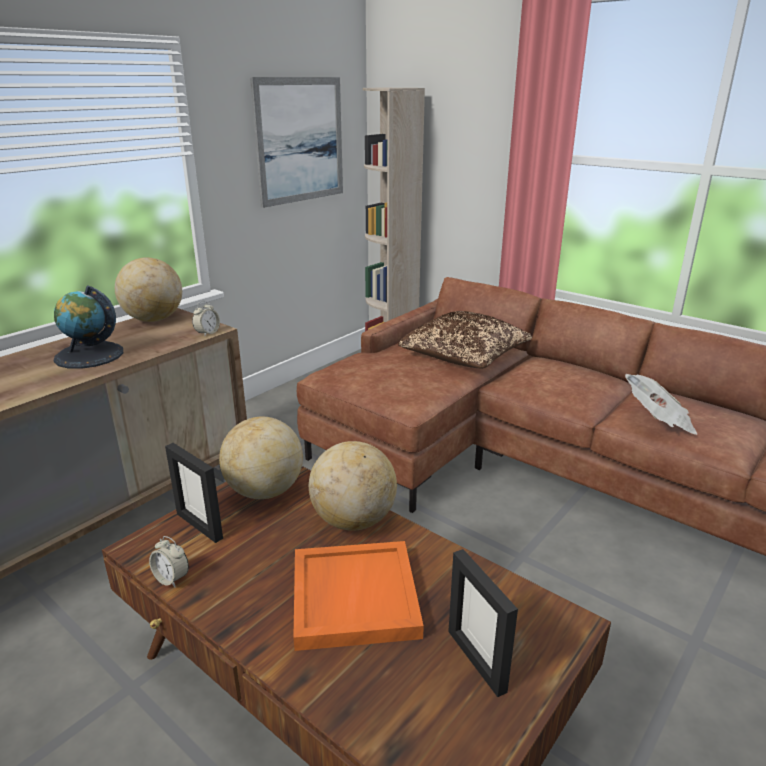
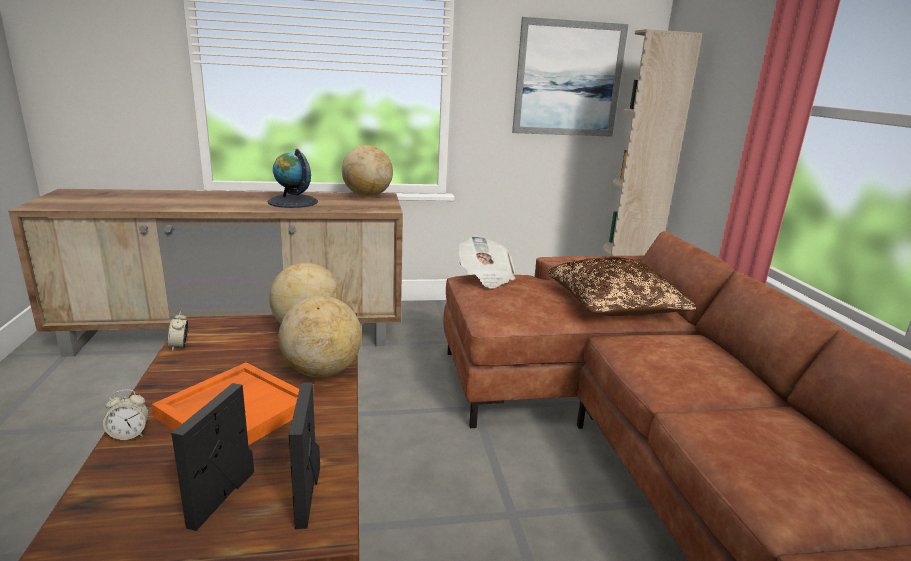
camera: 40 degrees right, 5 degrees down
(200, 525) = (242, 329): picture frame -> picture frame (308, 496)
(207, 333) = (379, 210): alarm clock -> alarm clock (129, 434)
(658, 421) = (726, 436): newspaper -> newspaper (485, 277)

